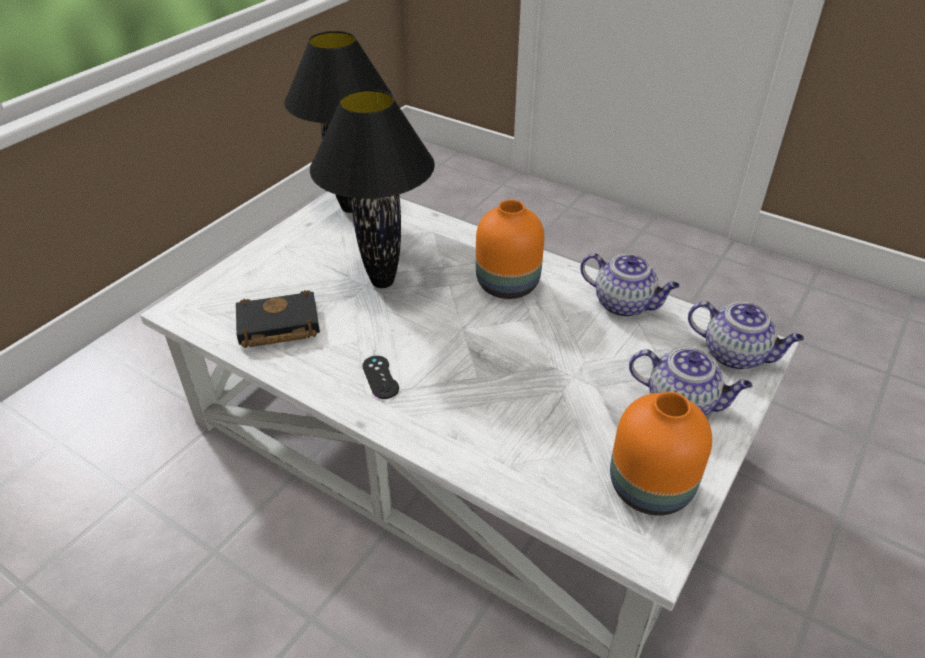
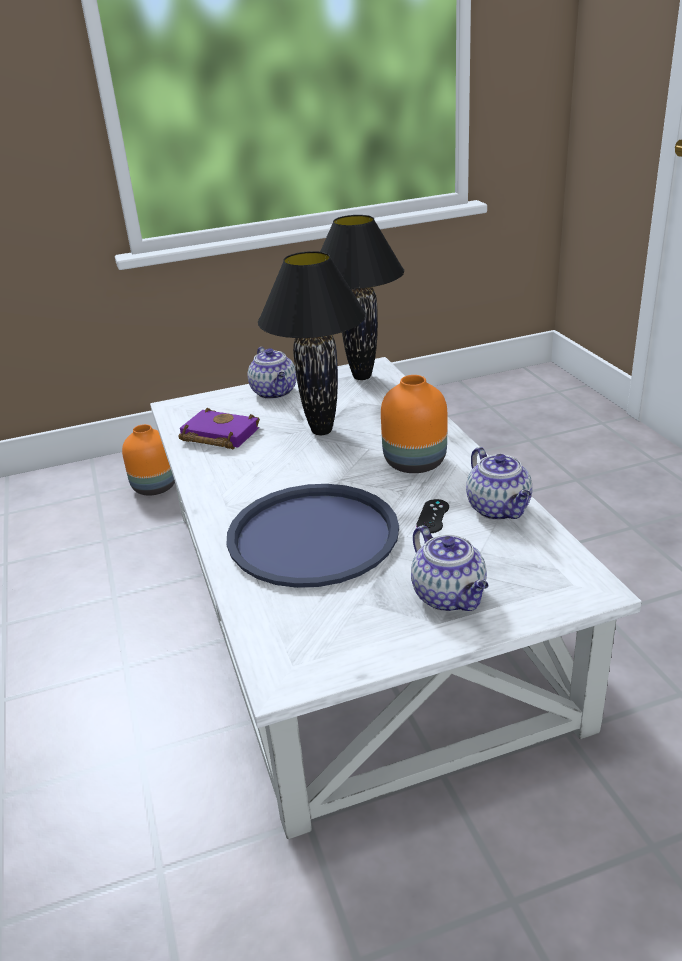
camera: 40 degrees right, 10 degrees down
(276, 327) = (217, 436): black book -> purple book
(380, 377) = (243, 489): black game controller -> black game controller (433, 516)
(508, 398) = (313, 535): none -> blue tray
(647, 487) = (338, 637): orange vase -> orange vase (154, 486)
(736, 355) = (555, 584): teapot -> teapot (275, 393)

